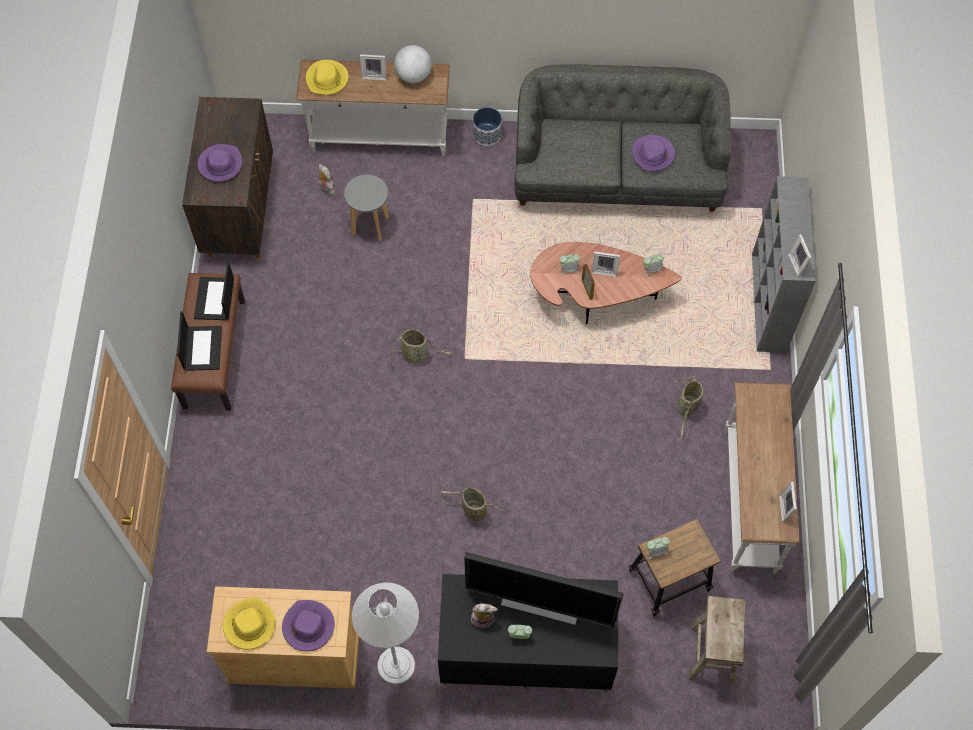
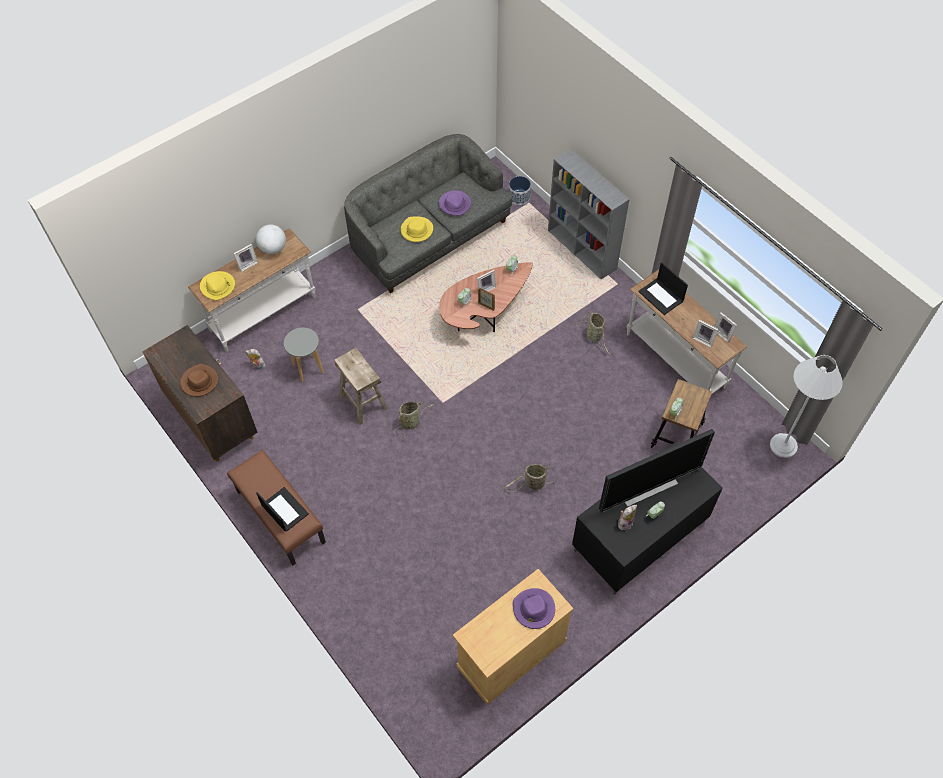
camera: 40 degrees left, 5 degrees down
(215, 299) = (263, 474): laptop -> laptop (661, 296)
(220, 164) = (199, 382): purple hat -> brown hat
(249, 624) = (497, 639): yellow hat -> yellow hat (416, 230)
(396, 665) = (576, 607): white floor lamp -> white floor lamp (783, 445)
(487, 134) = (330, 267): planter -> planter (519, 197)
(712, 653) = (736, 455): beige stool -> beige stool (362, 402)
(798, 263) = (611, 196): picture frame -> picture frame (703, 339)

